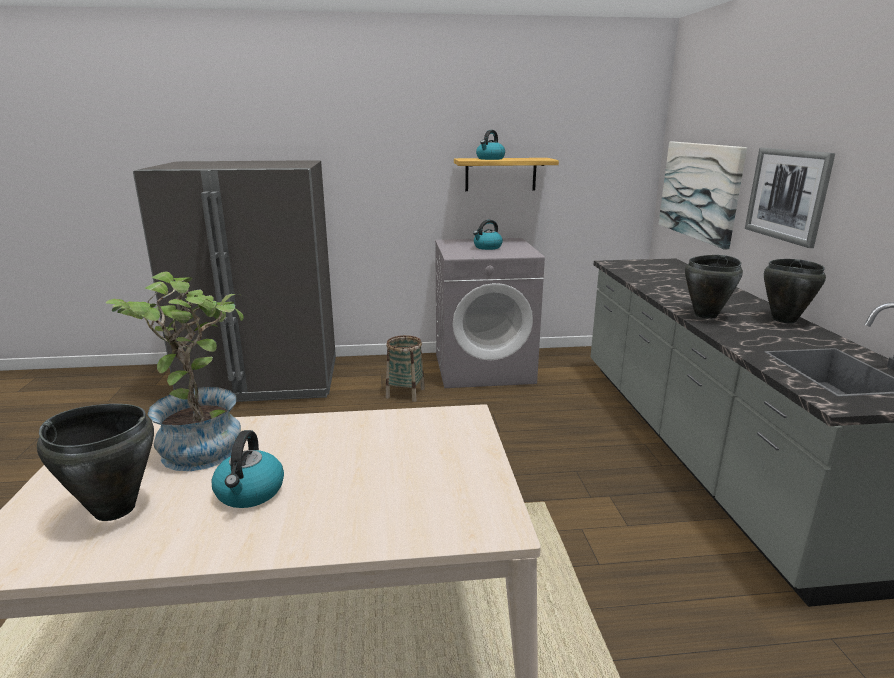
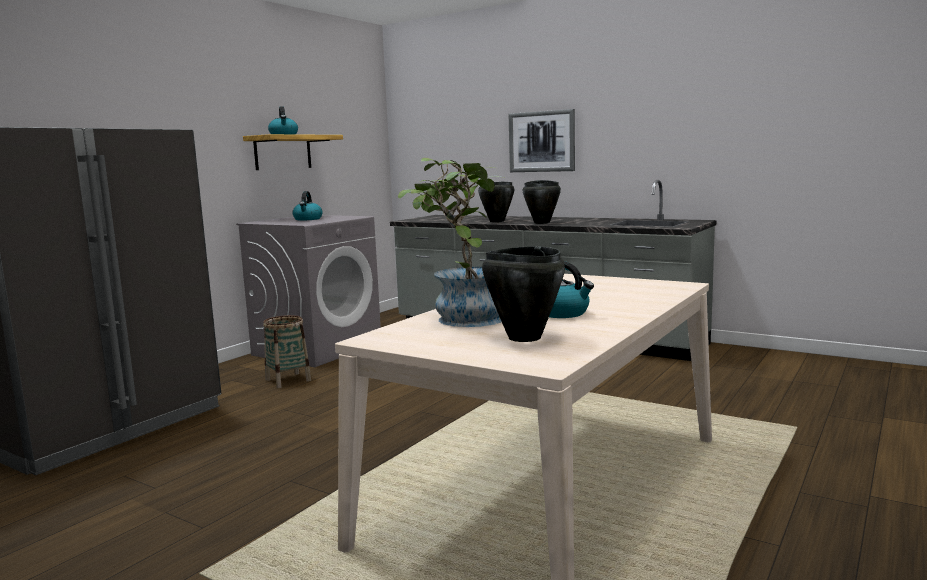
camera: 50 degrees left, 10 degrees down
(699, 191) = (448, 155): picture -> none
(783, 319) = (577, 218): black cooking pot -> black cooking pot (496, 221)

